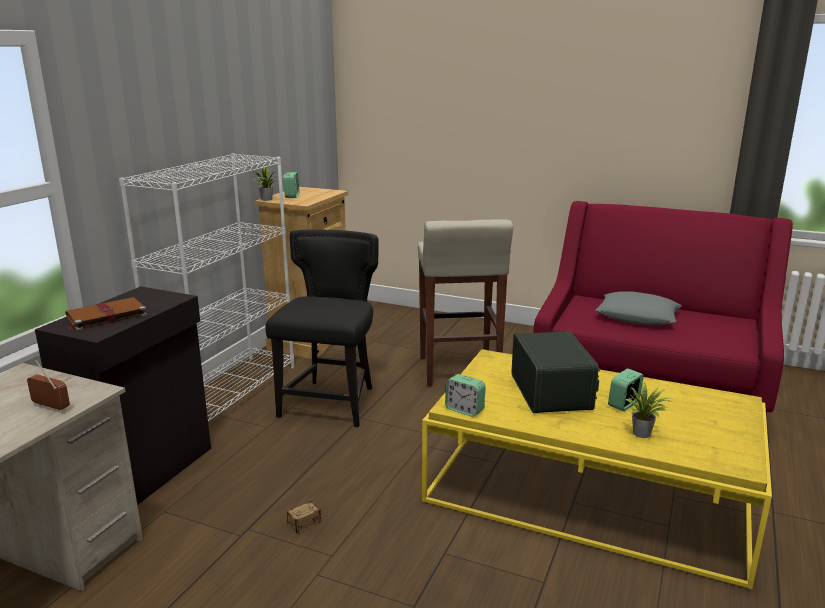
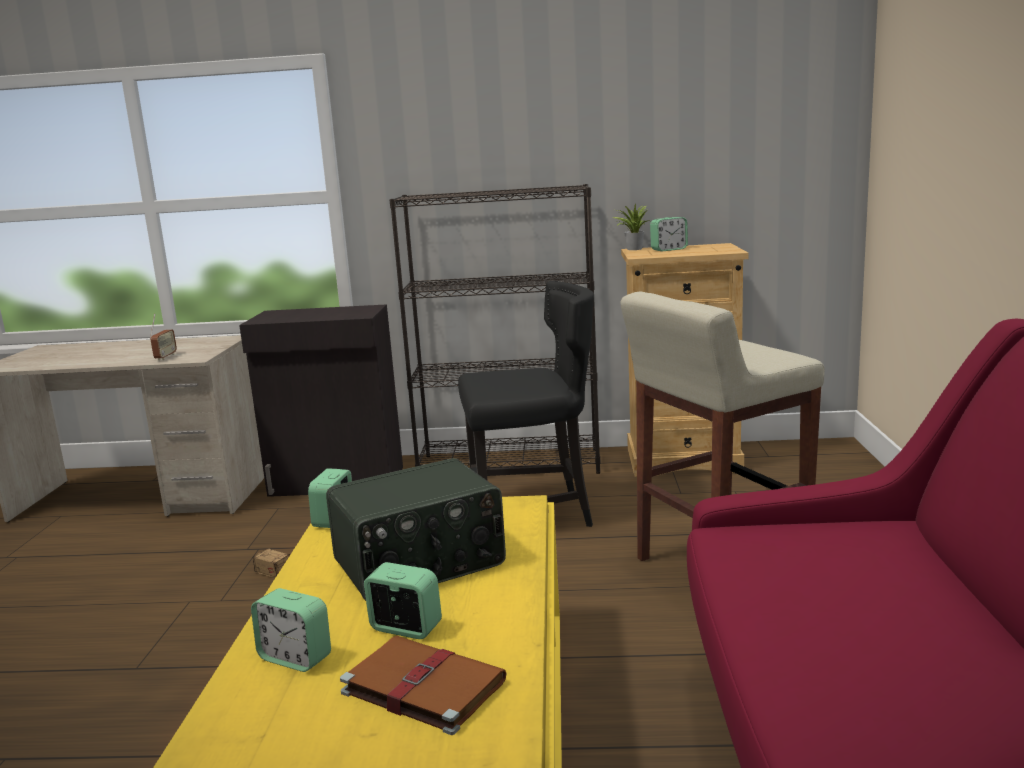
camera: 70 degrees right, 5 degrees down
(105, 316) = (300, 314): brown book -> brown book (420, 686)
(229, 391) = (510, 464): white bookcase -> black bookcase
(637, 316) = (864, 591): grey pillow -> none
(644, 434) = (295, 658): potted plant -> alarm clock

